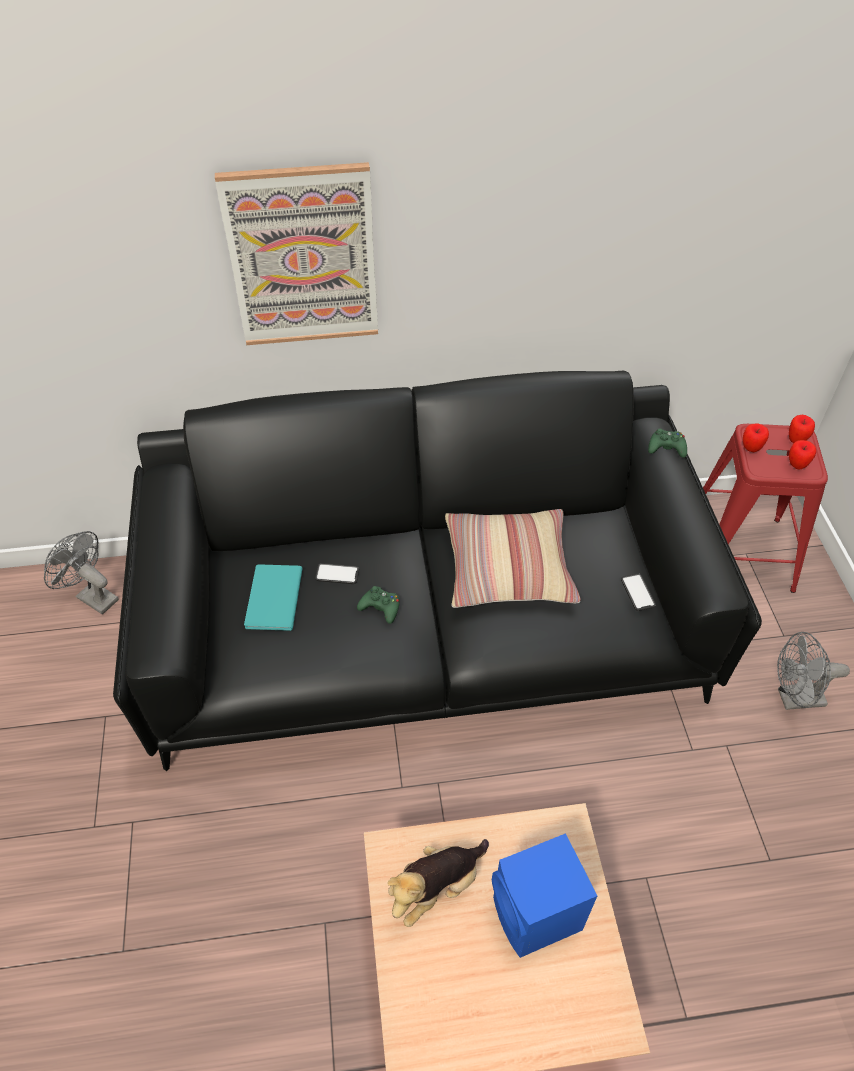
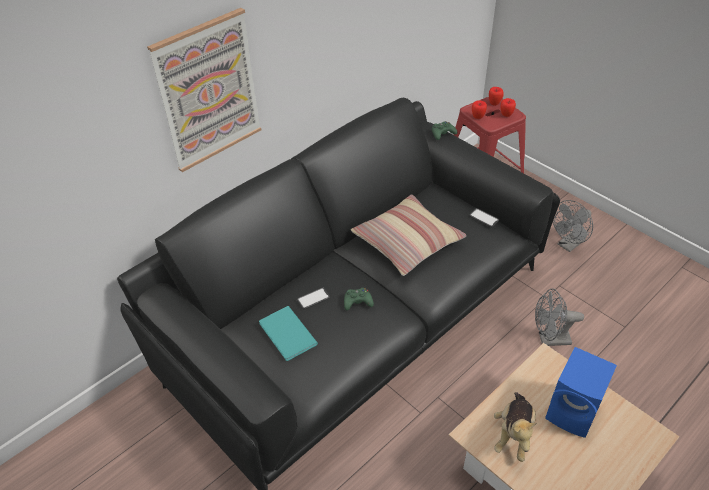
camera: 35 degrees left, 5 degrees down
(92, 596) = (108, 431): grey fan -> grey fan (549, 339)

